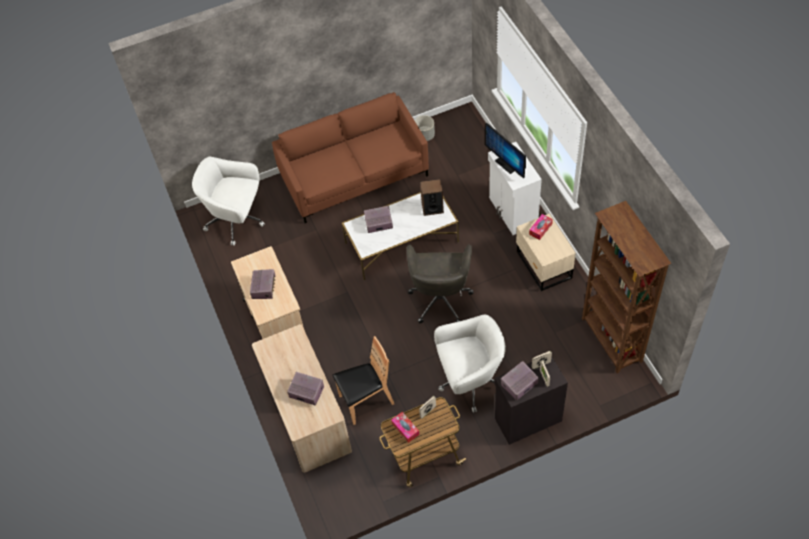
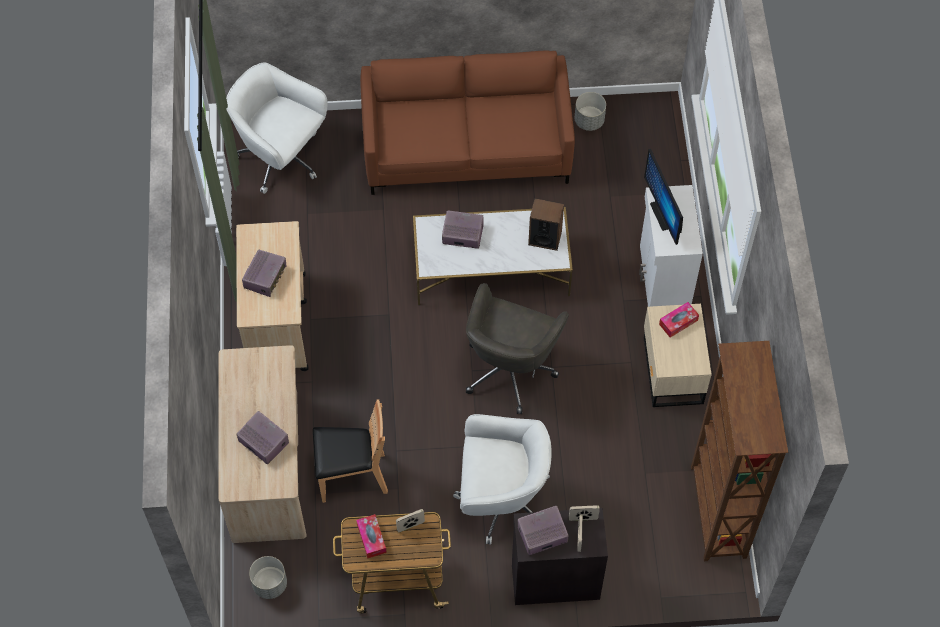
camera: 15 degrees right, 5 degrees up
(340, 490) = (269, 584): none -> grey planter

